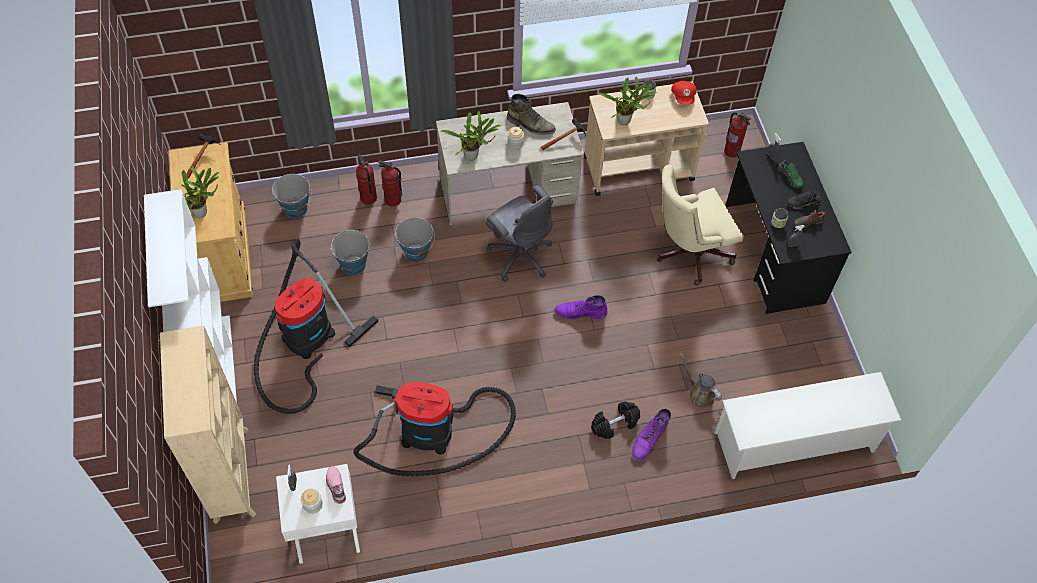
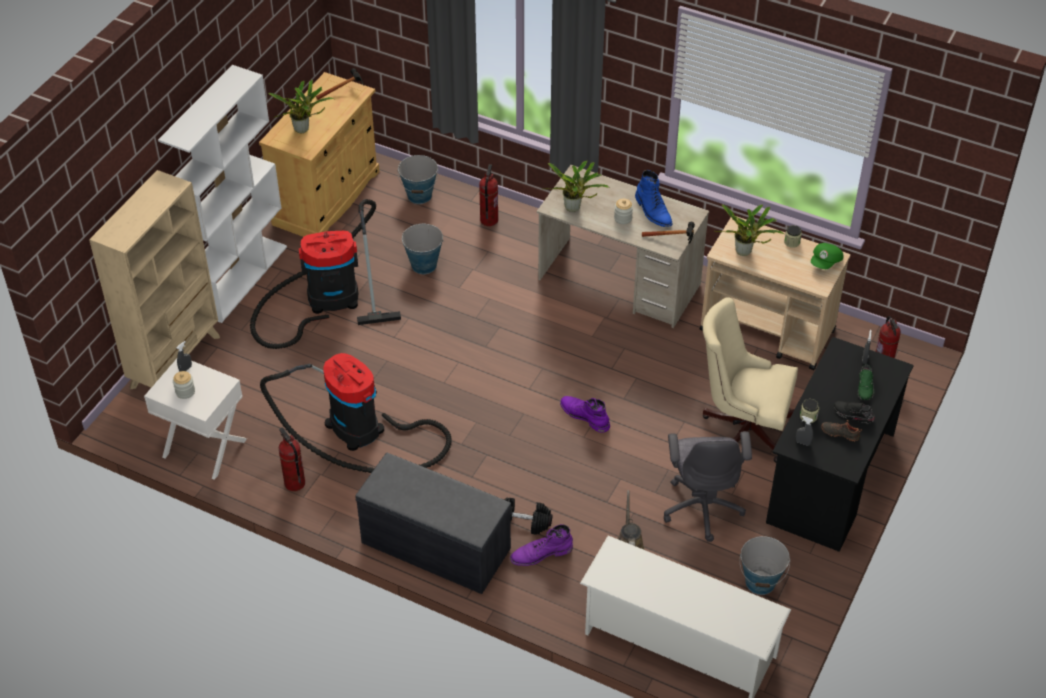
camera: 40 degrees right, 10 degrees down
(335, 486) = (214, 390): pink shoe -> none
(392, 200) = (508, 233): fire extinguisher -> fire extinguisher (294, 483)
(416, 252) = (487, 285): bucket -> bucket (760, 582)
(520, 255) = (577, 339): grey office chair -> grey office chair (703, 506)
(531, 125) = (653, 211): green boot -> blue boot
(572, 487) = (434, 546): none -> grey bench
(683, 97) = (826, 262): red cap -> green cap

